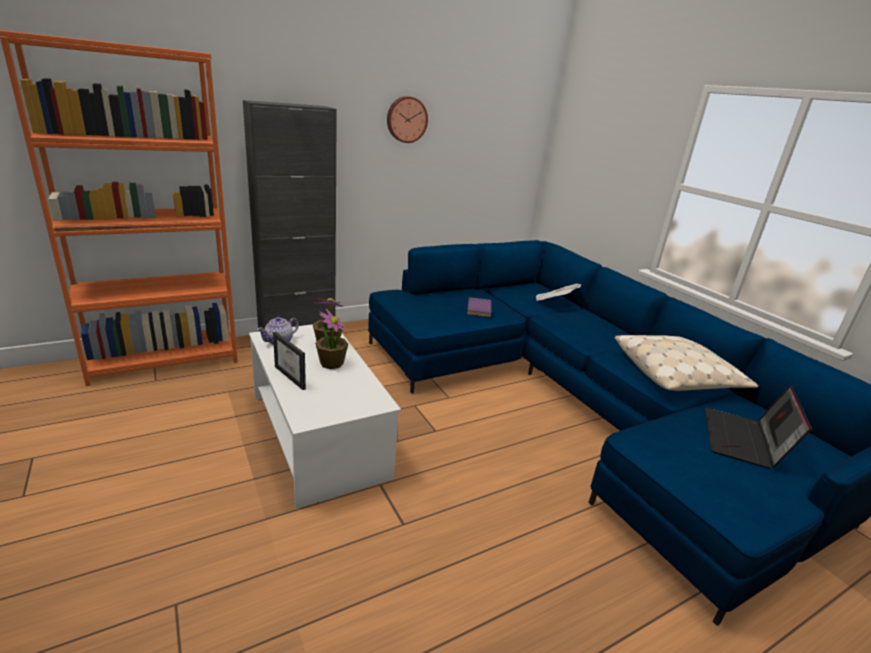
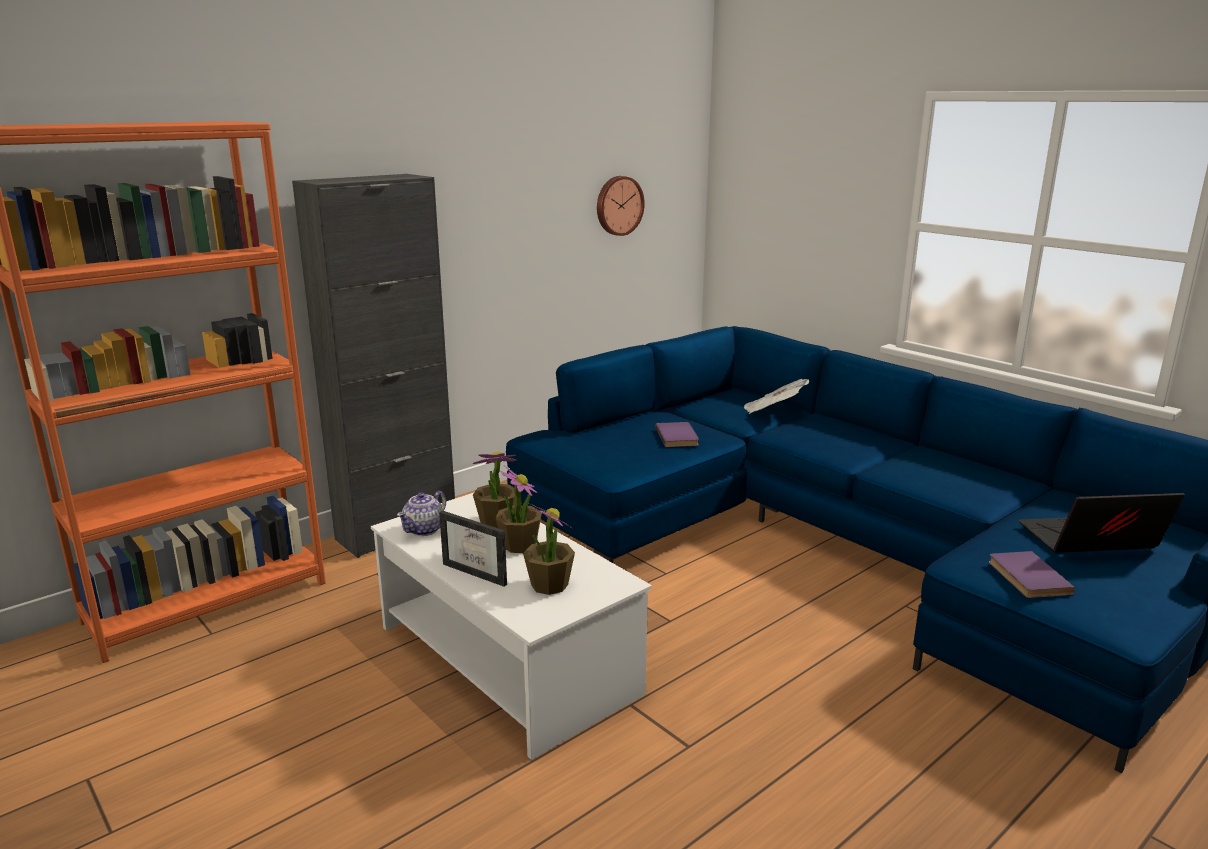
camera: 10 degrees left, 5 degrees down
(332, 395) = (549, 585): none -> potted plant
(406, 119) = (517, 177): wall clock -> wall clock (618, 205)
(677, 374) = (975, 477): beige pillow -> none
(679, 460) = (1026, 577): none -> purple book
(744, 441) = (1089, 541): laptop -> laptop turned 75 degrees clockwise

